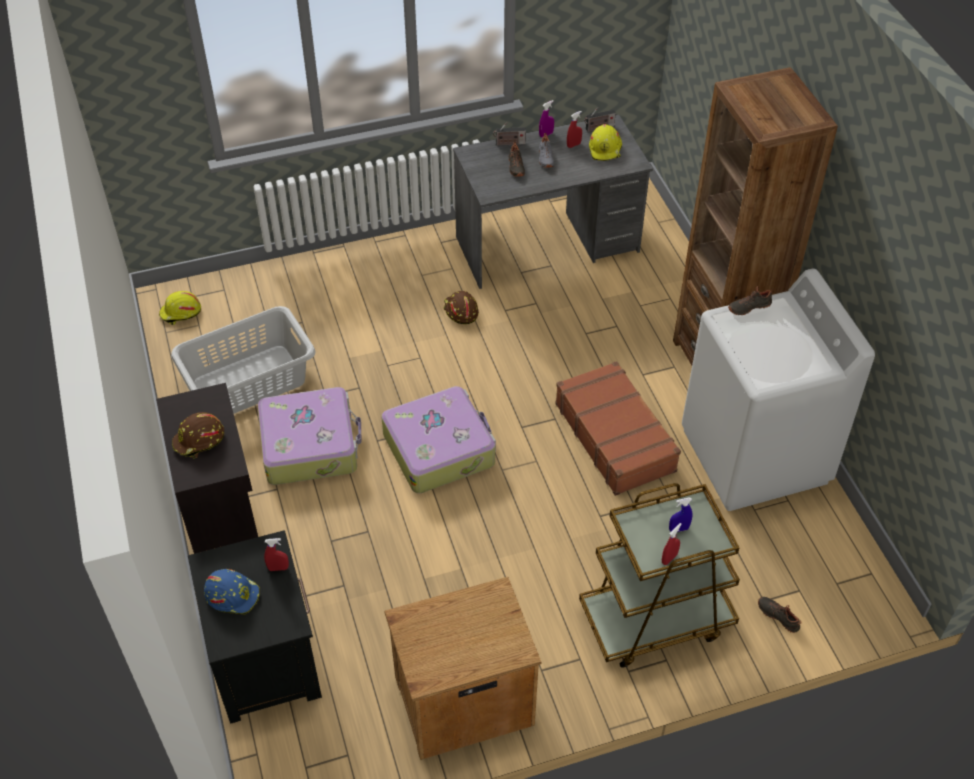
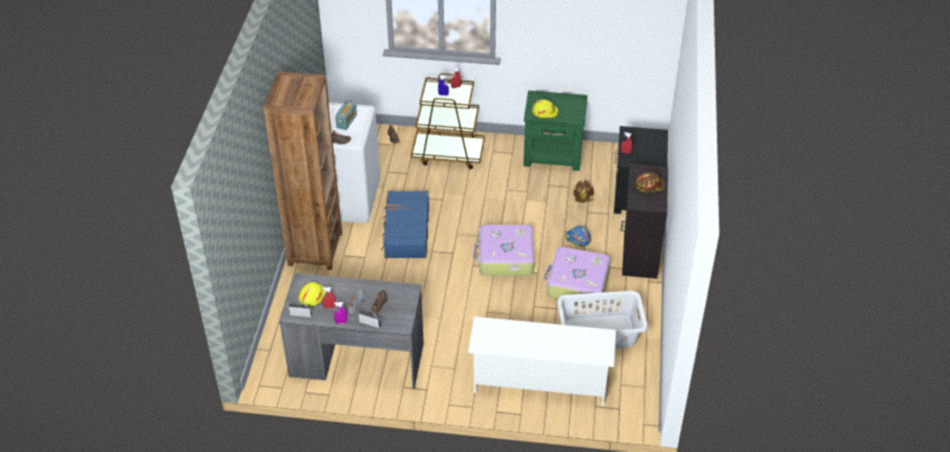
camera: 155 degrees left, 5 degrees down
(181, 313) = (630, 398): yellow hard hat -> yellow hard hat (545, 112)
(233, 594) = (650, 149): blue hard hat -> blue hard hat (577, 239)
(306, 295) = (540, 381): none -> white shoe rack
(460, 311) = (445, 333): brown hard hat -> brown hard hat (583, 195)
(461, 700) = (554, 154): brown nightstand -> green nightstand
(615, 436) = (406, 231): brown suitcase -> blue suitcase
(769, 347) = (346, 121): none -> radio

